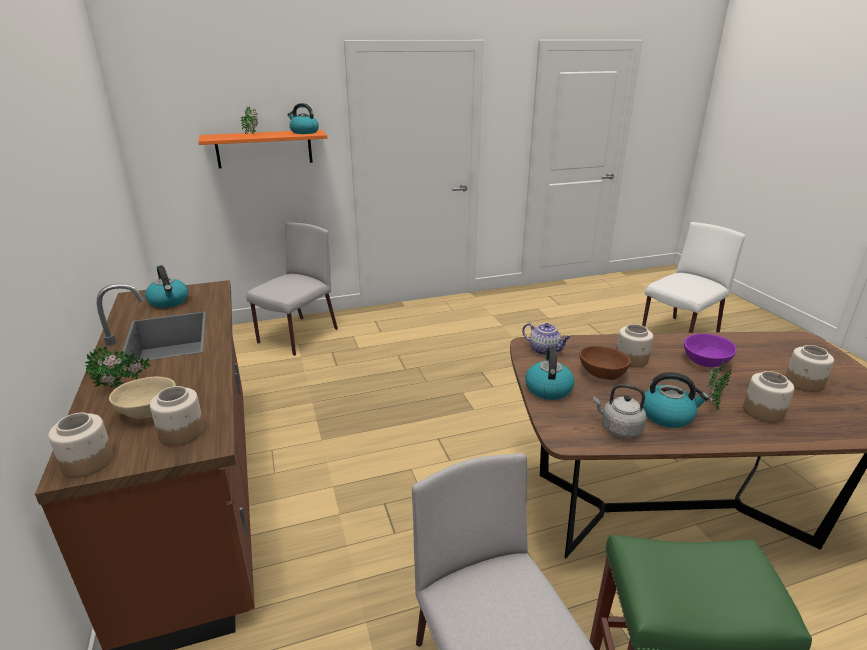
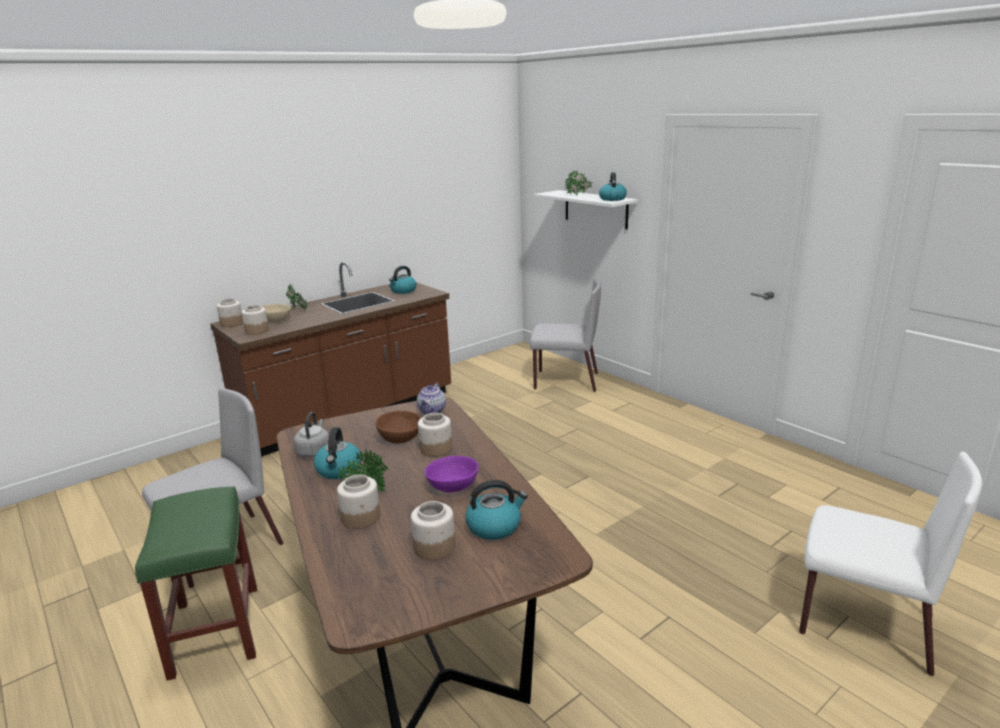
camera: 70 degrees right, 5 degrees down
(264, 148) = (595, 209): orange shelf -> white shelf
(548, 388) = (365, 420): kettle -> kettle (494, 526)

